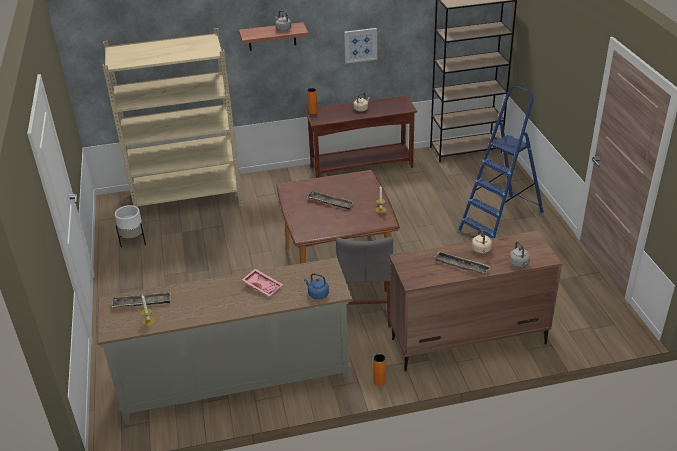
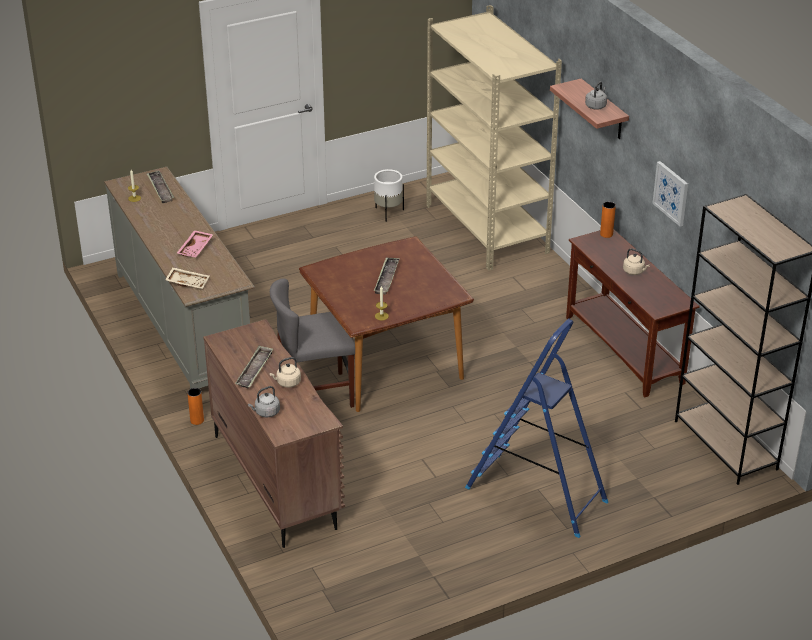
camera: 75 degrees right, 0 degrees up
(317, 294) = (188, 282): blue kettle -> beige tray

